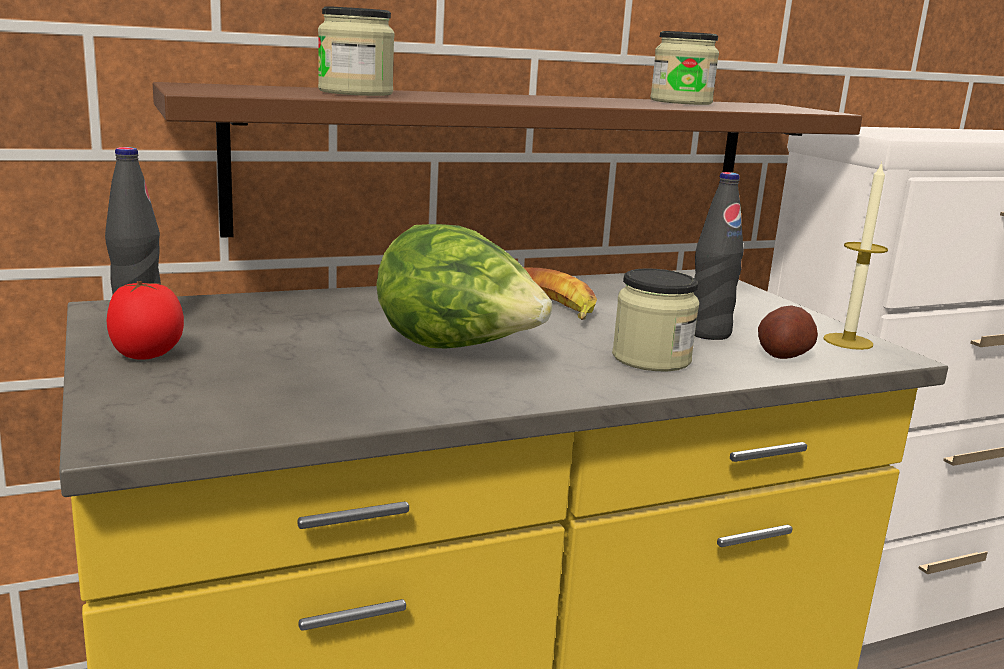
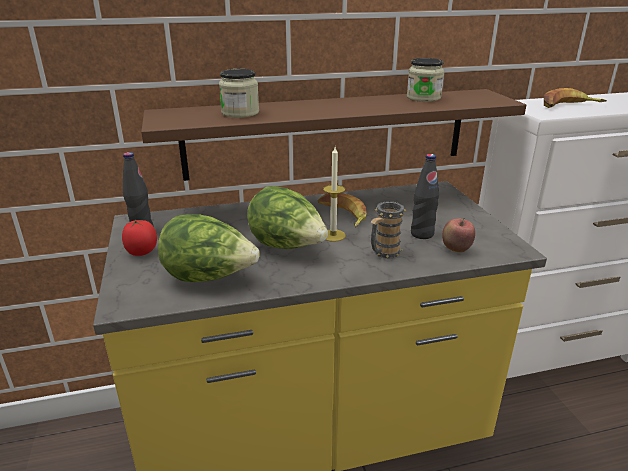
camera: 10 degrees right, 10 degrees up
(310, 392) = (209, 277): none -> lettuce
(651, 358) = (383, 253): jar -> mug
(783, 354) = (456, 250): potato -> apple
(848, 341) = (497, 239): candle -> candle (333, 235)
(918, 133) = (568, 106): none -> banana

